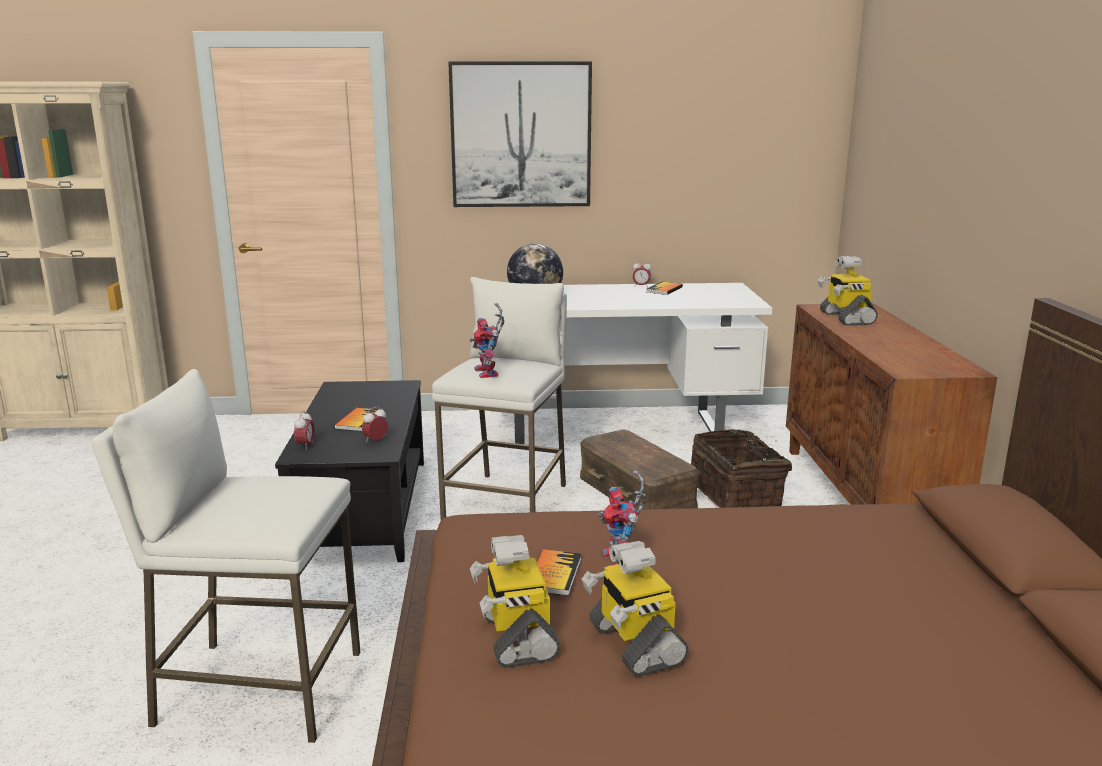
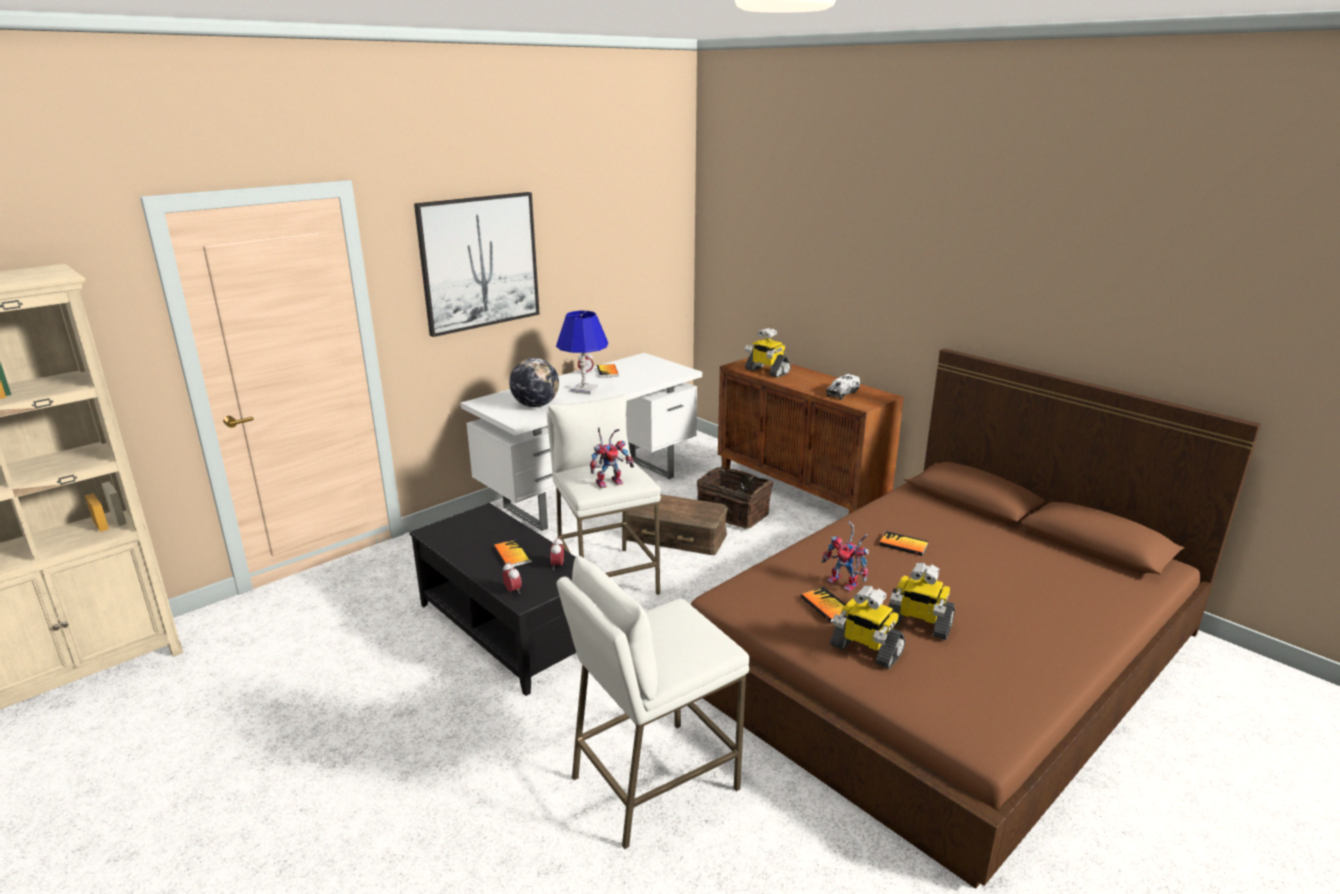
camera: 40 degrees left, 5 degrees up
(489, 373) = (610, 482): toy robot -> toy robot turned 60 degrees counterclockwise
(608, 297) = (584, 390): none -> blue table lamp
(784, 559) = (903, 545): none -> book
(904, 355) = (842, 393): none -> toy truck

